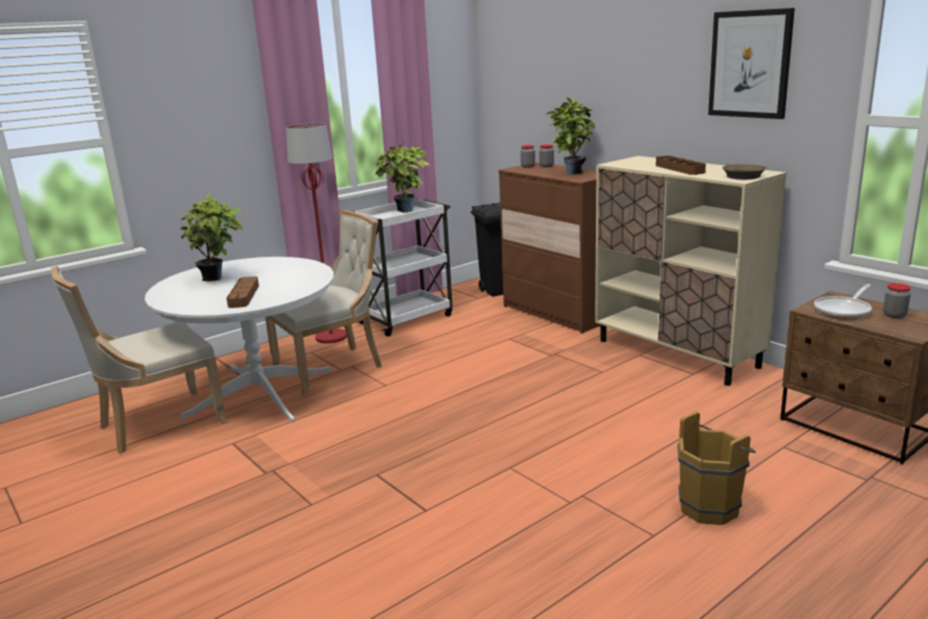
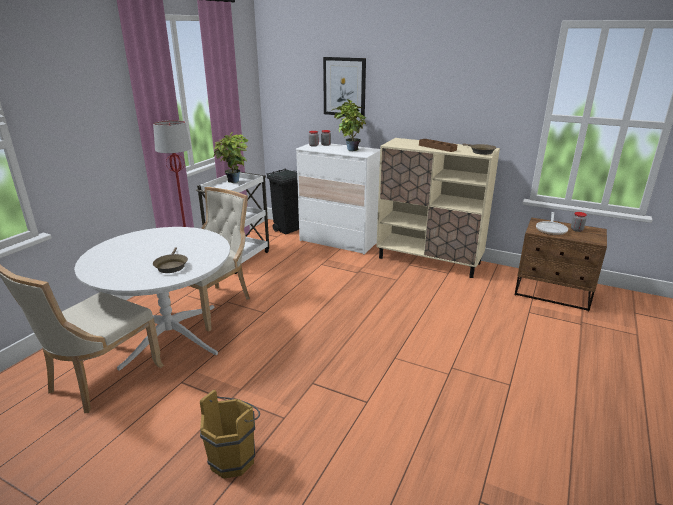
camera: 25 degrees left, 5 degrees up
(218, 279) = (130, 253): potted plant -> none
(244, 295) = (171, 266): brown tray -> brown frying pan
(558, 313) = (338, 241): brown dresser -> white dresser
(712, 506) = (524, 358): brown bucket -> brown bucket (235, 457)
(750, 64) = (476, 81): picture -> picture (344, 87)

